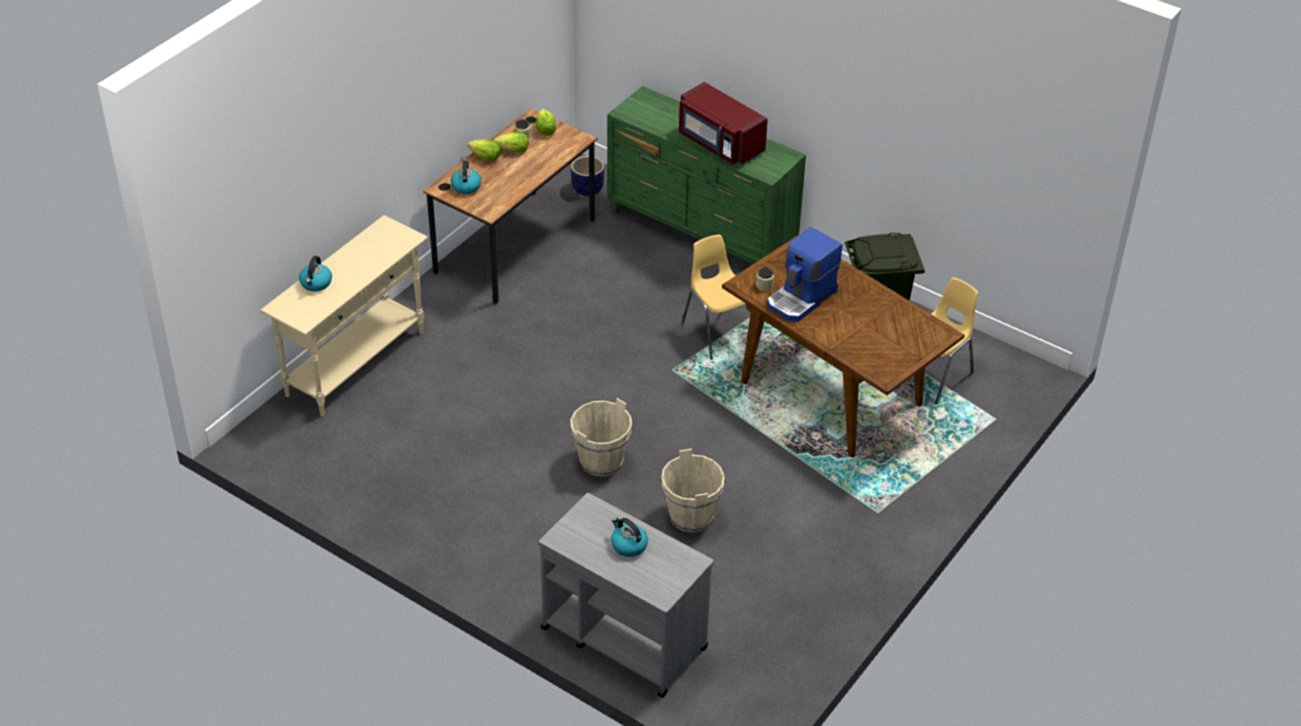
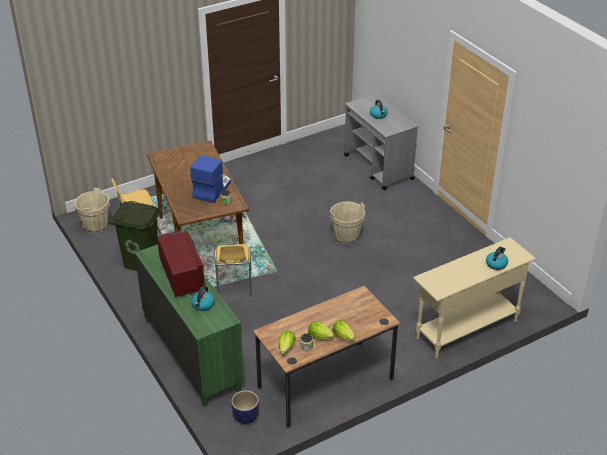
camera: 155 degrees left, 5 degrees down
(466, 186) = (368, 317): kettle -> kettle (203, 305)
(690, 516) = (317, 202): beige bucket -> beige bucket (96, 226)
(802, 298) = (211, 189): coffee machine -> coffee machine turned 45 degrees counterclockwise

